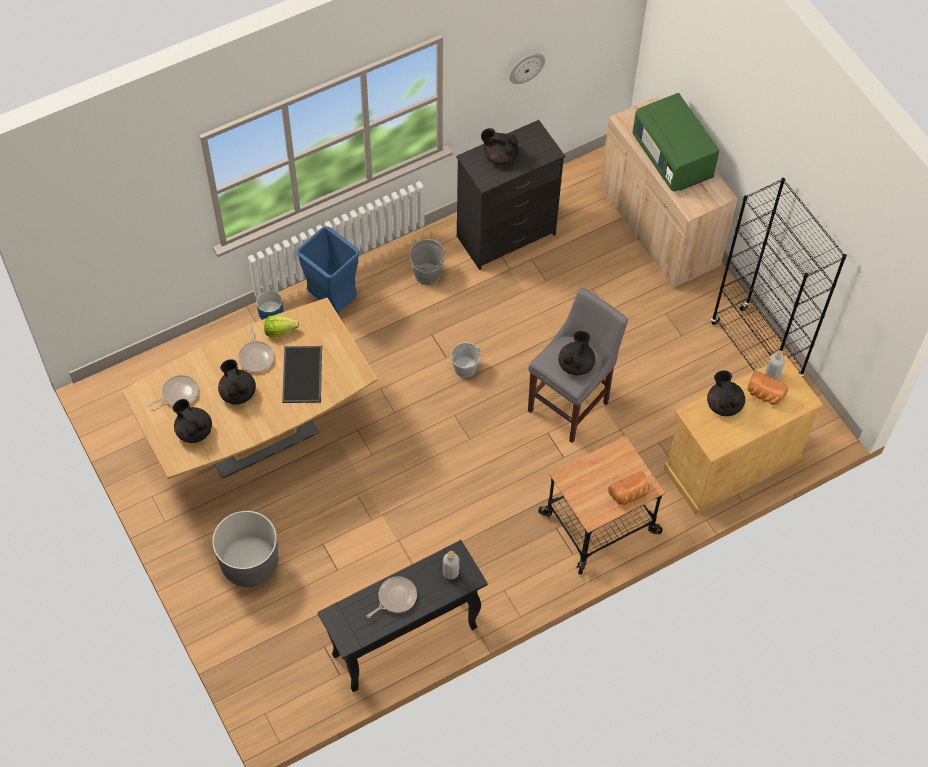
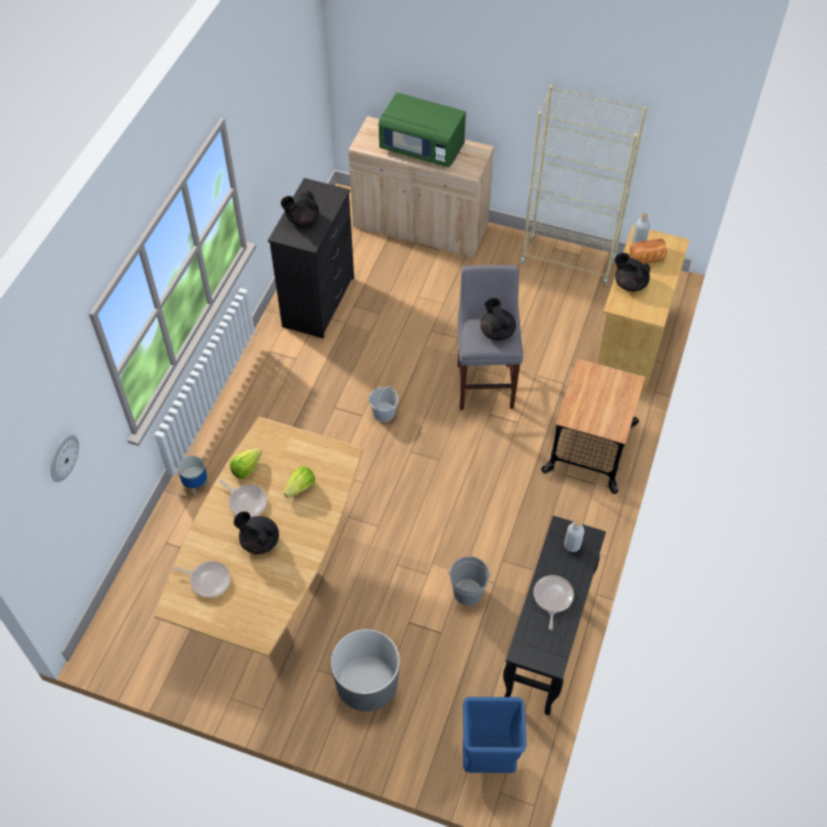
camera: 40 degrees left, 5 degrees down
(178, 394) = (208, 580): frying pan -> frying pan turned 90 degrees clockwise
(194, 430) = (252, 599): black teapot -> none
(303, 375) = (300, 487): tray -> lettuce
(332, 300) = (231, 437): blue trash can -> blue trash can (487, 761)
(427, 274) = (287, 367): grey bucket -> grey bucket (468, 592)
(526, 67) = (275, 133): wall clock -> wall clock (63, 457)
(629, 494) = (624, 395): bread -> none
(755, 352) = (568, 262): black bookcase -> beige bookcase

